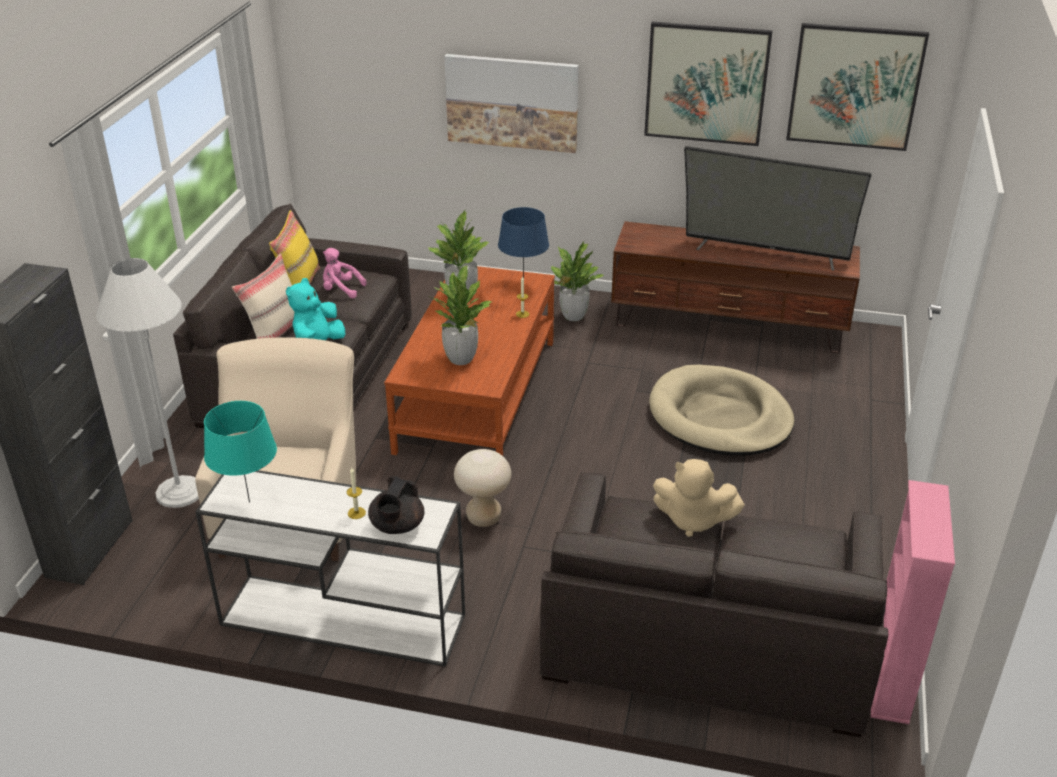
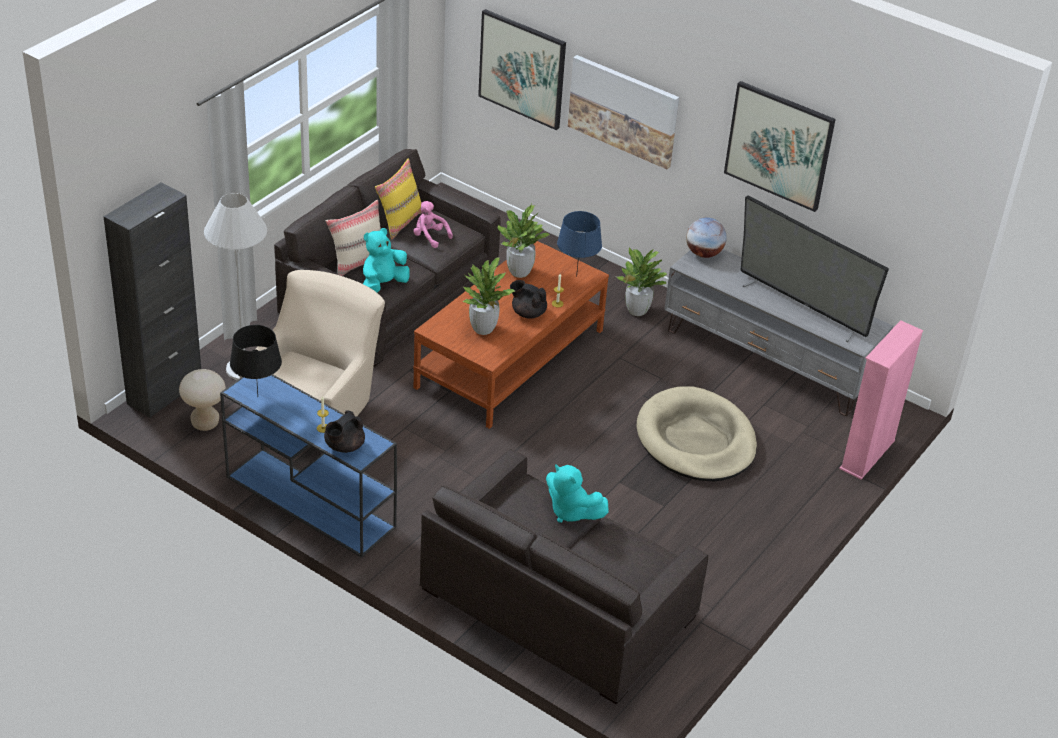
camera: 20 degrees right, 5 degrees up
(249, 502) = (257, 397): turquoise table lamp -> black table lamp
(340, 620) = (308, 501): white console table -> blue console table
(483, 517) = (453, 461): beige stool -> beige stool (205, 423)
(498, 331) = (528, 313): none -> black teapot
(636, 232) = (704, 253): none -> globe
(692, 520) = (571, 511): beige plush toy -> turquoise plush toy
(729, 325) = (768, 360): brown tv stand -> grey tv stand
(854, 86) = (898, 187): picture -> picture (522, 68)
(889, 679) = (669, 676): pink bookcase -> pink bookcase (867, 455)

